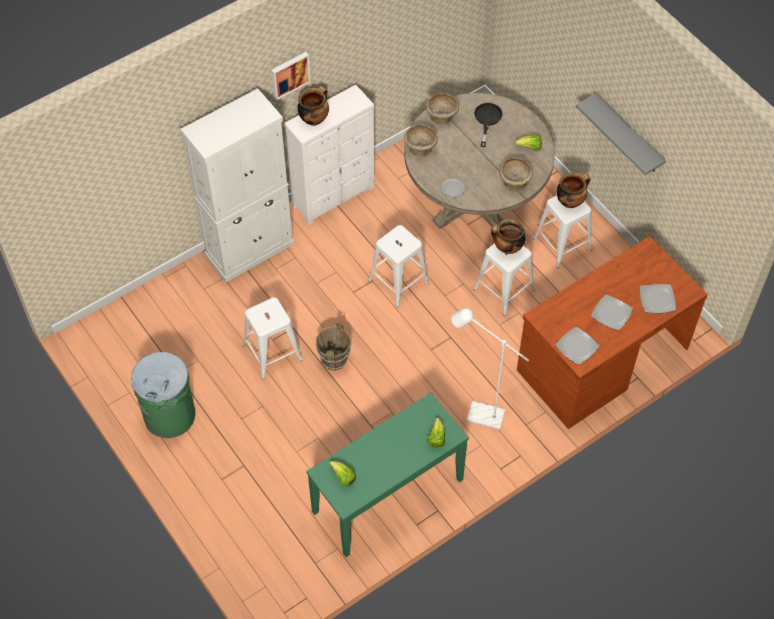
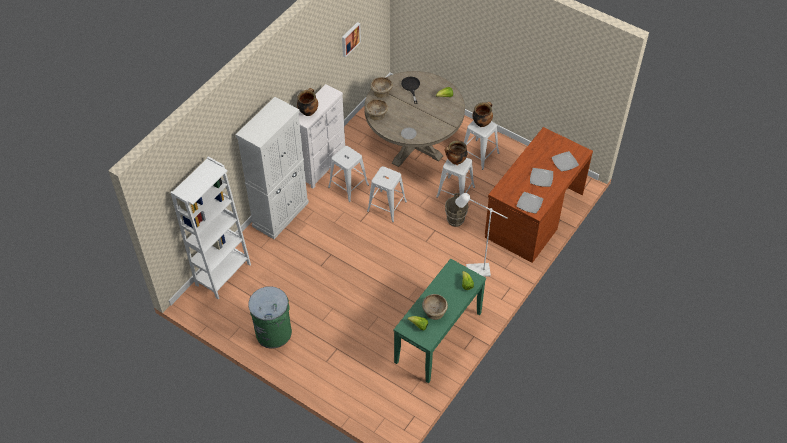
camera: 20 degrees left, 5 degrees down
(138, 311) = (223, 274): none -> white bookcase
(272, 352) = (324, 273): white stool -> white stool (348, 185)
(289, 74) = (289, 84): picture -> picture (350, 39)
(334, 360) = (366, 266): brown bucket -> brown bucket (455, 220)
(514, 182) = (445, 119): beige bowl -> beige bowl (434, 312)
(628, 135) = (509, 68): grey shelf -> none

